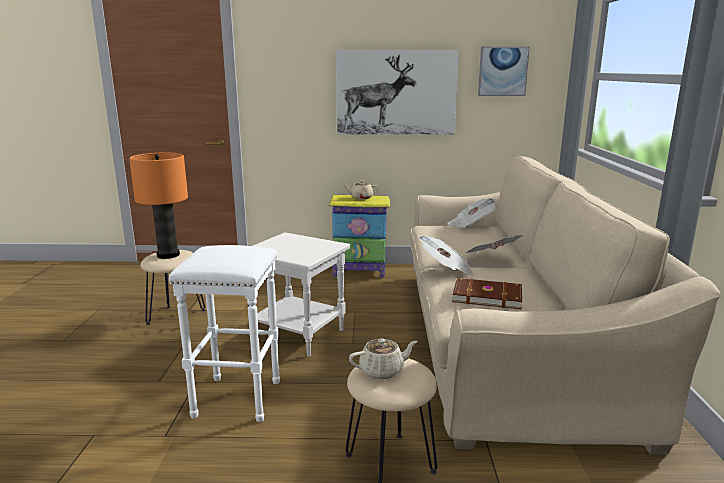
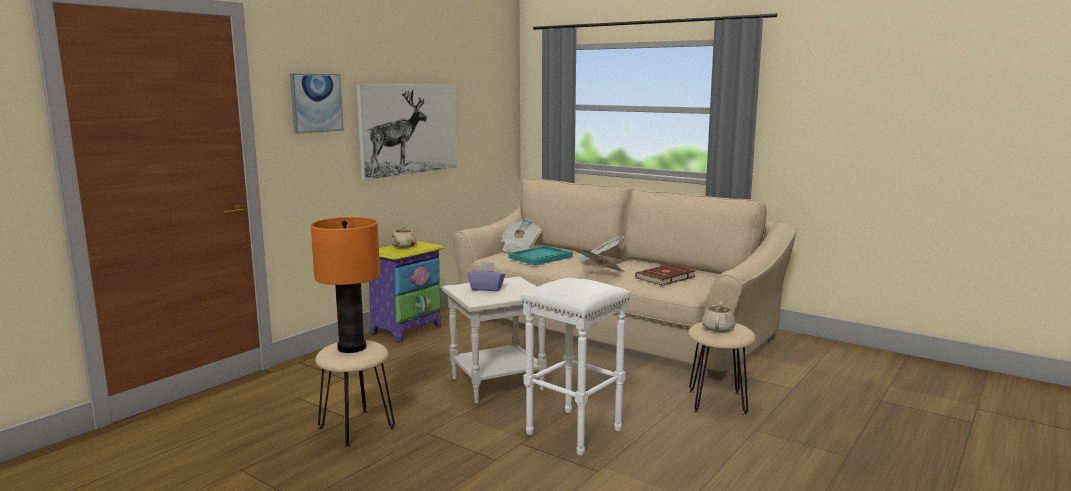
camera: 55 degrees left, 5 degrees down
(295, 244) = (486, 288): none -> purple tissue box
(453, 238) = (540, 257): none -> turquoise tray
(502, 71) = (481, 104): picture -> picture (316, 103)

